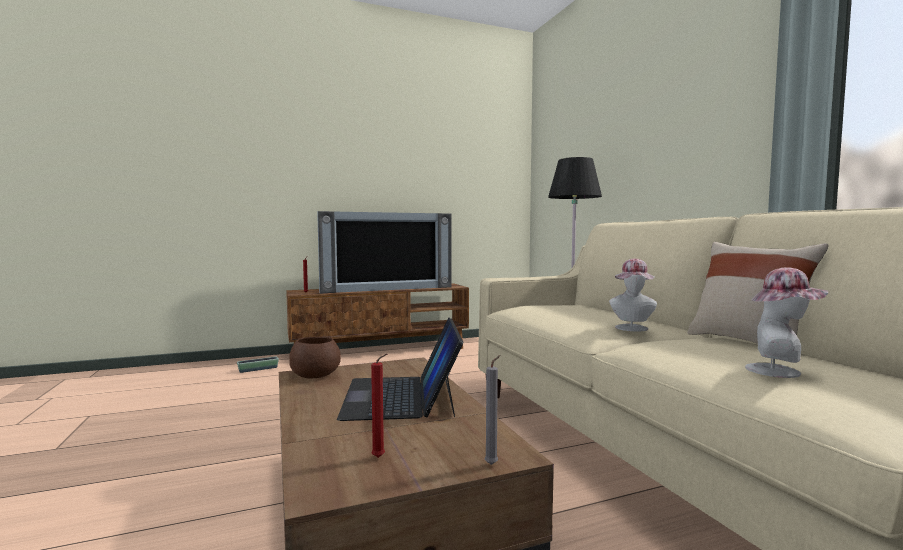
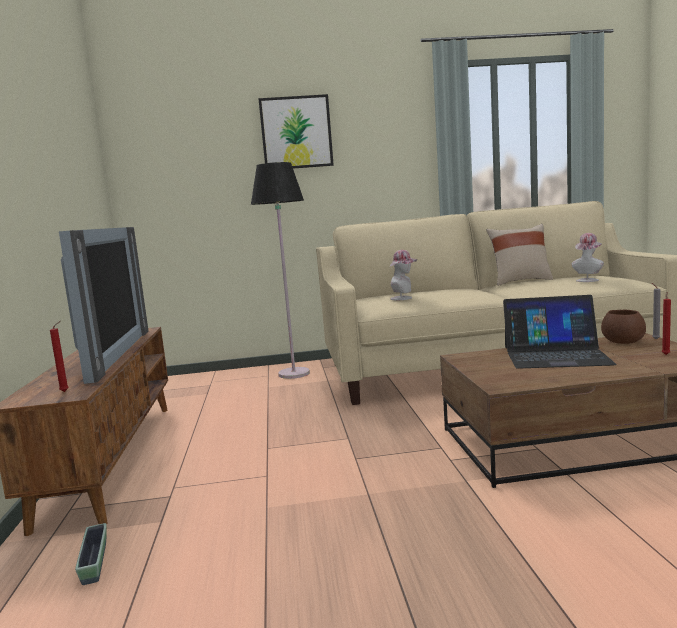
camera: 75 degrees left, 5 degrees up
(314, 375) = (502, 381): brown bowl -> brown bowl (623, 341)
(632, 329) = (485, 290): hat -> hat (404, 298)
(635, 122) = (296, 133): none -> picture

